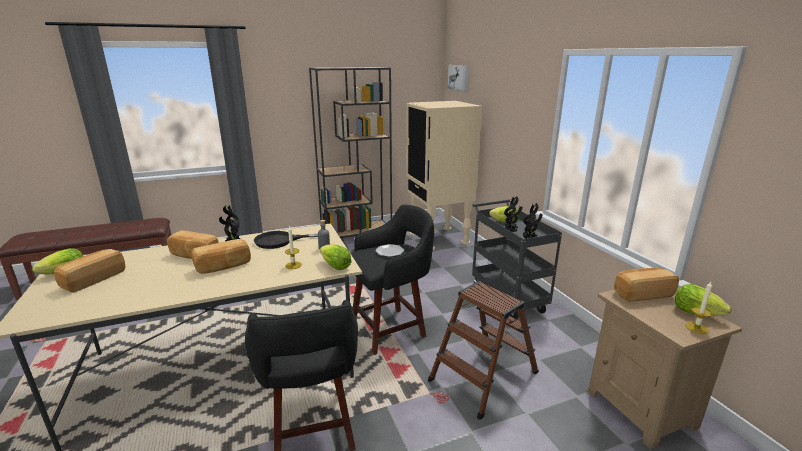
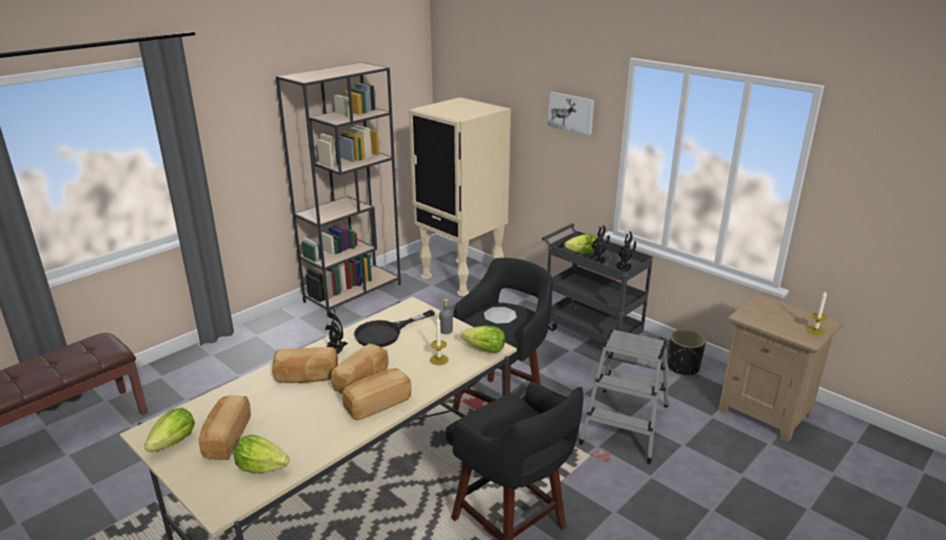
camera: 25 degrees left, 5 degrees up
(459, 77) = (462, 67): picture -> picture (571, 113)
(483, 376) = (625, 423): brown step ladder -> grey step ladder
(577, 344) = (683, 367): none -> black planter
(642, 294) = (760, 309): bread -> bread (377, 404)
(695, 312) = (806, 317): lettuce -> lettuce (261, 467)

